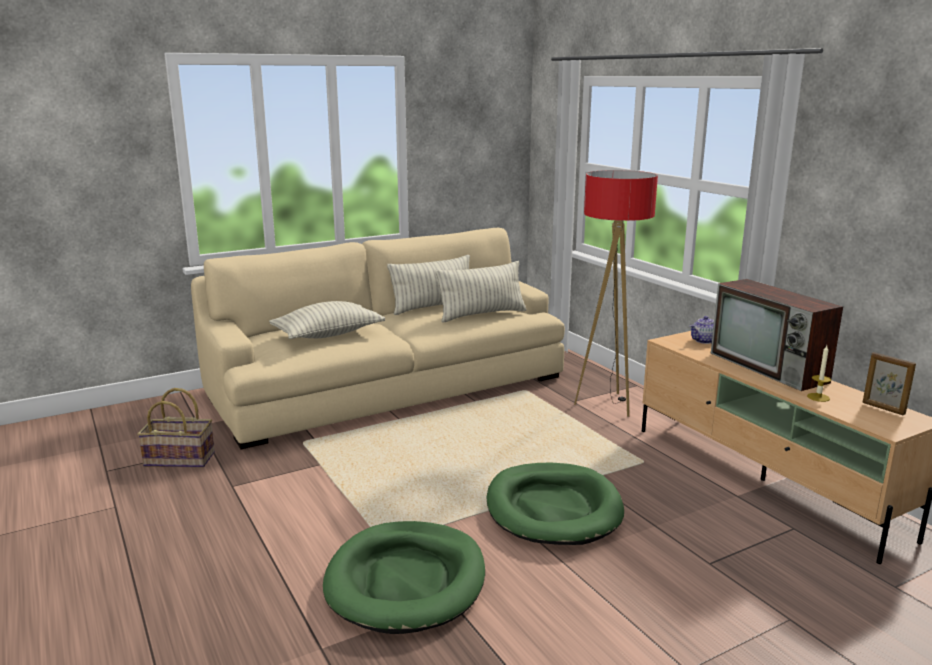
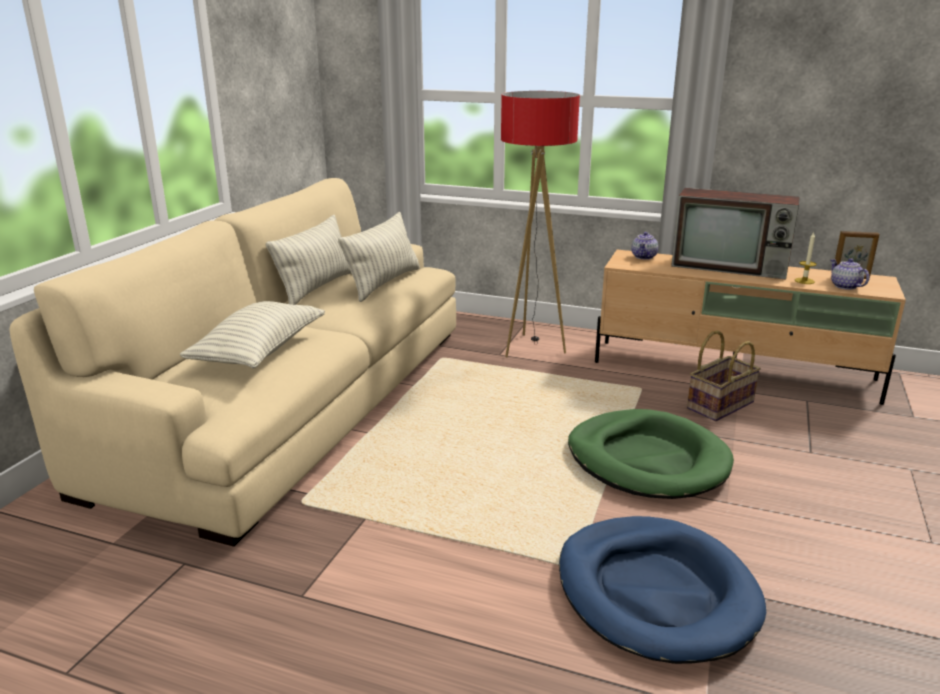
camera: 40 degrees left, 5 degrees up
(180, 459) = (163, 598): basket -> basket (719, 405)
(406, 581) = (655, 592): green dog bed -> blue dog bed
(852, 413) = (844, 286): none -> teapot

